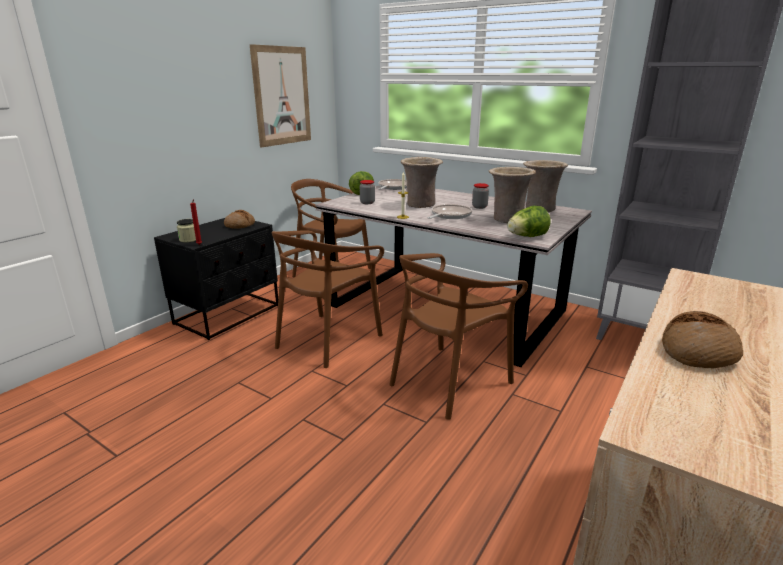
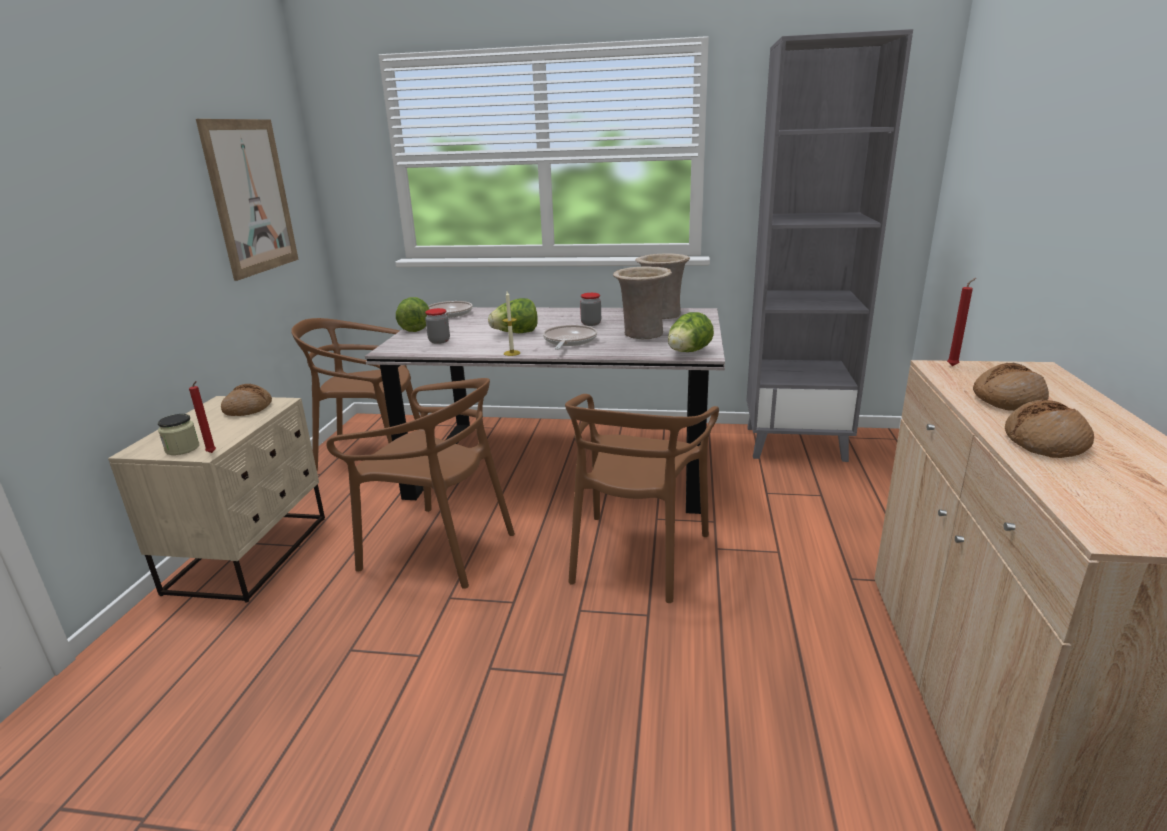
camera: 25 degrees left, 0 degrees up
(228, 314) = (251, 554): black nightstand -> beige nightstand
(327, 340) = (439, 548): brown chair -> brown chair turned 75 degrees counterclockwise
(420, 205) = (515, 333): beige vase -> lettuce
(706, 279) = (953, 366): none -> red candle
(715, 314) = (1007, 400): none -> bread

